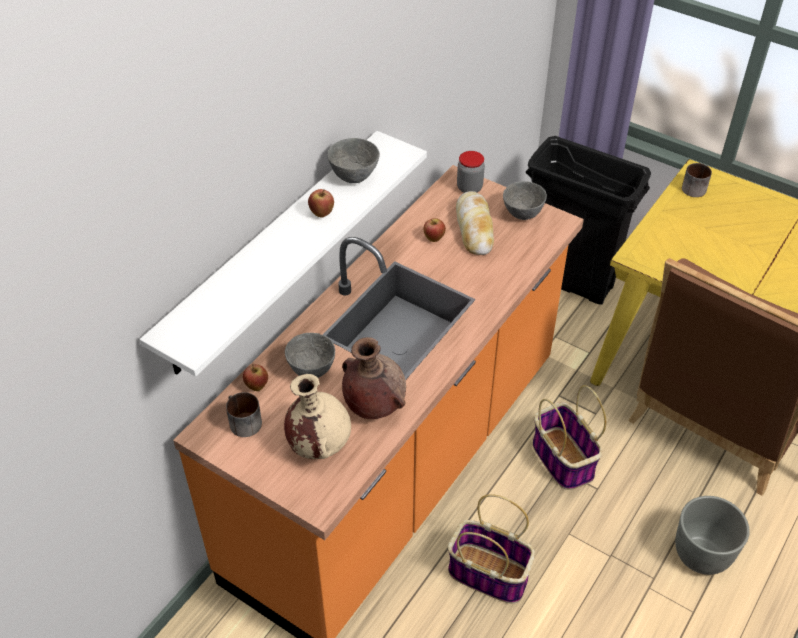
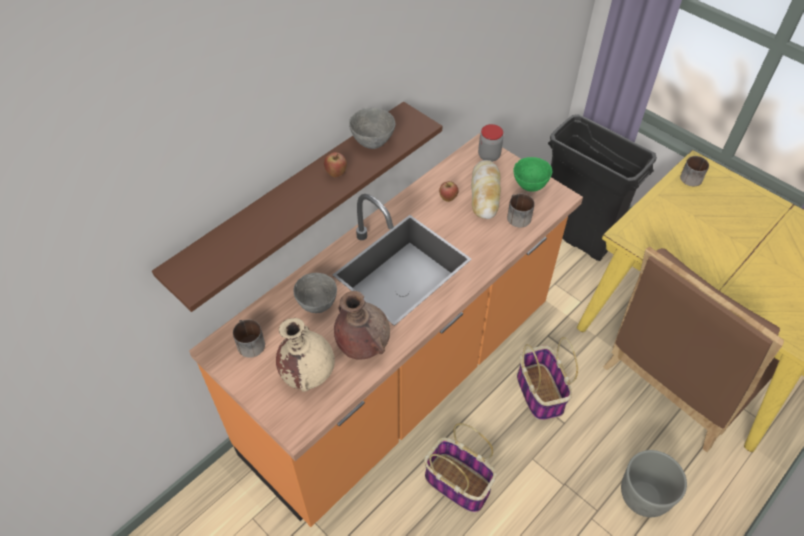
camera: 10 degrees right, 5 degrees up
(256, 386) = (268, 312): apple -> none
(273, 251) = (293, 200): white shelf -> brown shelf
(515, 248) = (516, 216): none -> mug
(523, 215) = (530, 186): grey bowl -> green bowl

